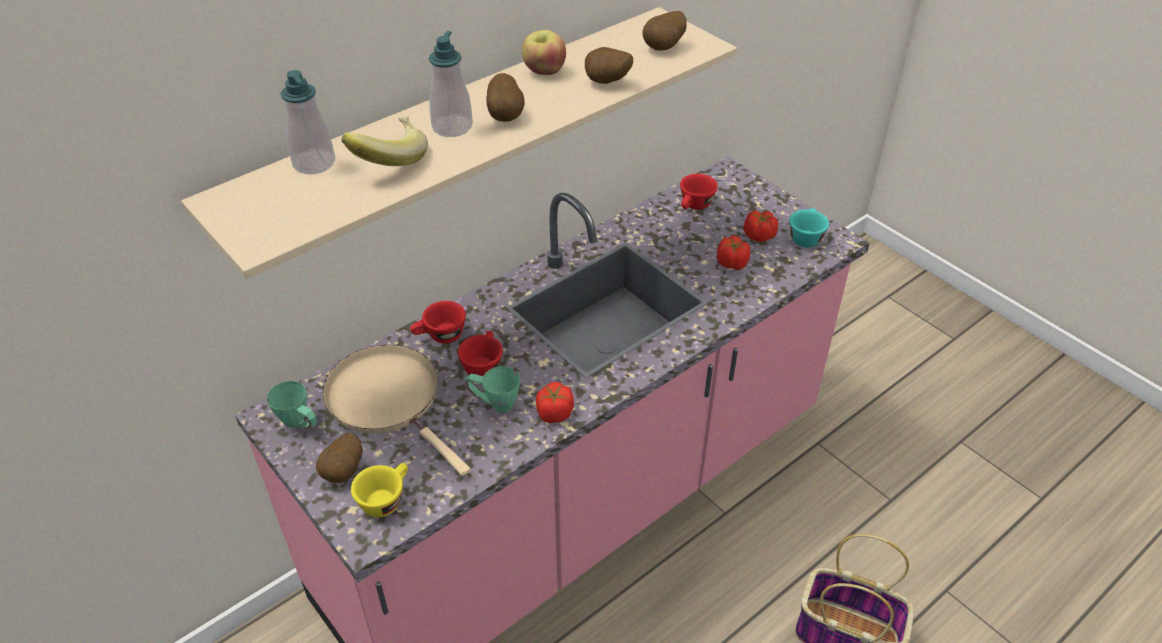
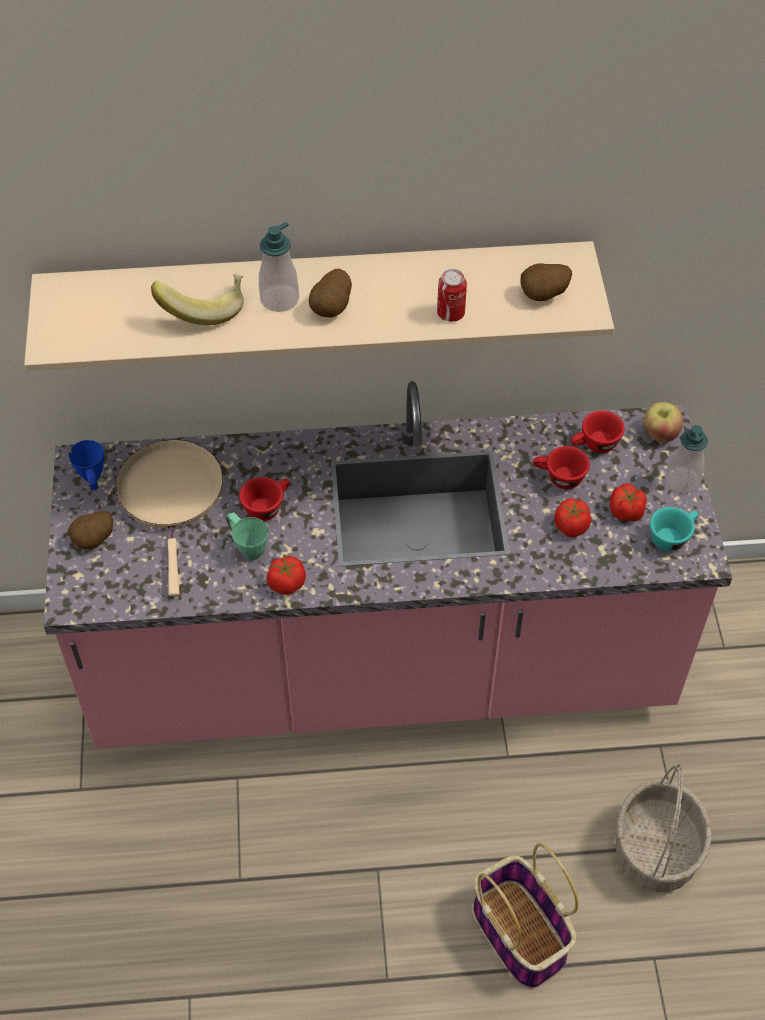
camera: 35 degrees right, 10 degrees up
(300, 425) = (93, 481): green mug -> blue mug
(314, 163) = (147, 285): soap dispenser -> soap dispenser (682, 481)
(385, 499) = (106, 581): yellow cup -> none
(440, 336) = (255, 460): red cup -> red cup (559, 478)
(544, 71) = (410, 272): apple -> apple (660, 434)
(607, 83) = (450, 313): potato -> can
(878, 514) = (655, 849): none -> basket

